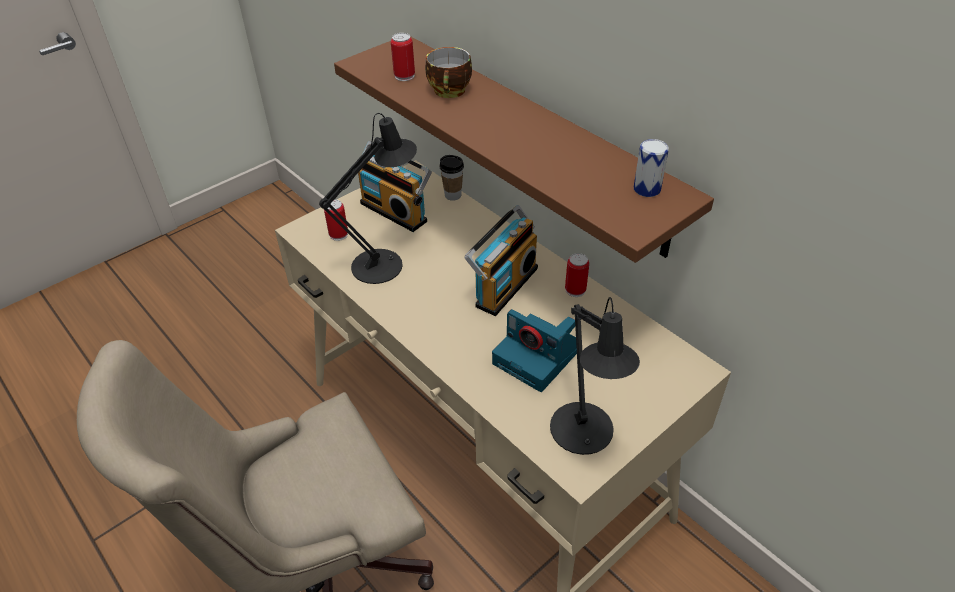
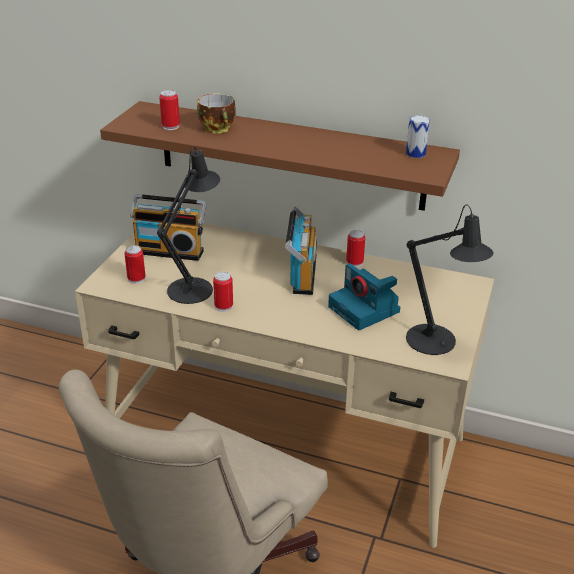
camera: 30 degrees left, 10 degrees down
(393, 297) = (223, 306): none -> can
(453, 195) = (207, 229): cup -> none
(537, 358) = (365, 310): camera -> camera turned 45 degrees clockwise

